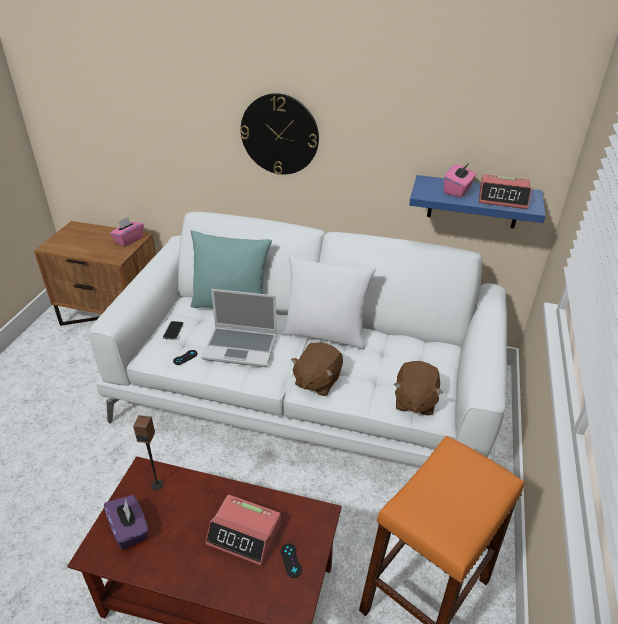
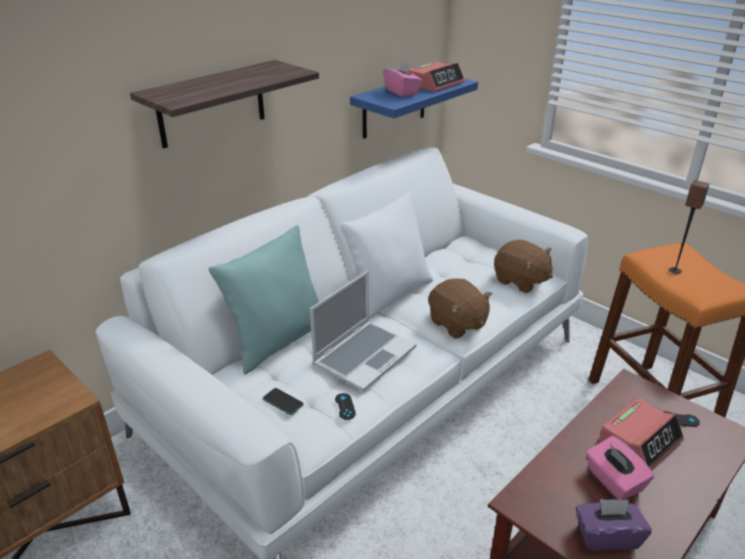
camera: 60 degrees left, 5 degrees down
(128, 240) = (37, 376): pink tissue box -> pink tissue box (613, 481)
(157, 484) = (545, 493): speaker -> speaker (674, 270)
(279, 134) = (212, 104): wall clock -> shelf

